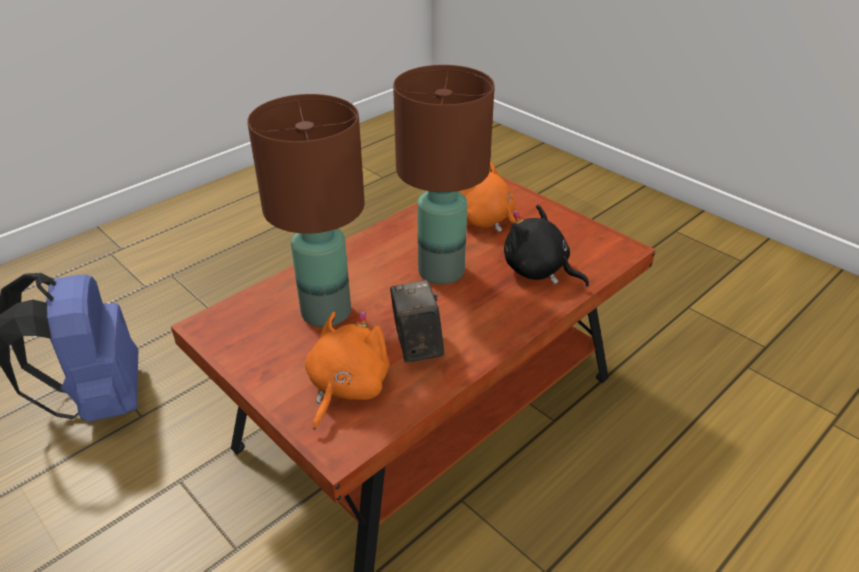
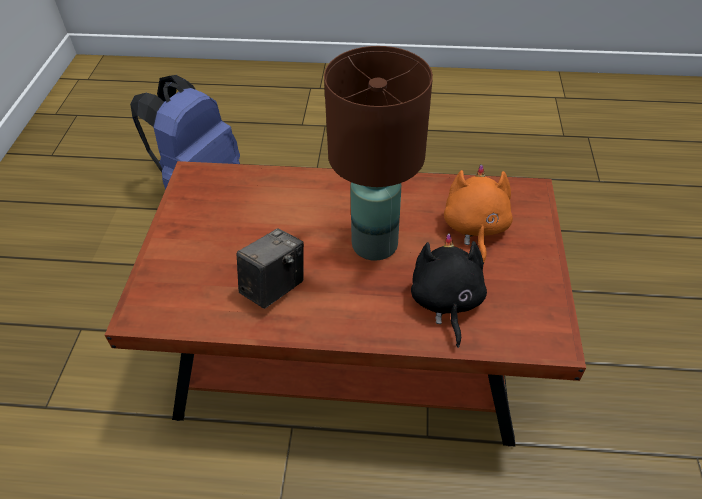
camera: 50 degrees right, 10 degrees up
(325, 311) = (261, 216): brown table lamp -> none
(346, 387) = (196, 279): orange plush toy -> none

